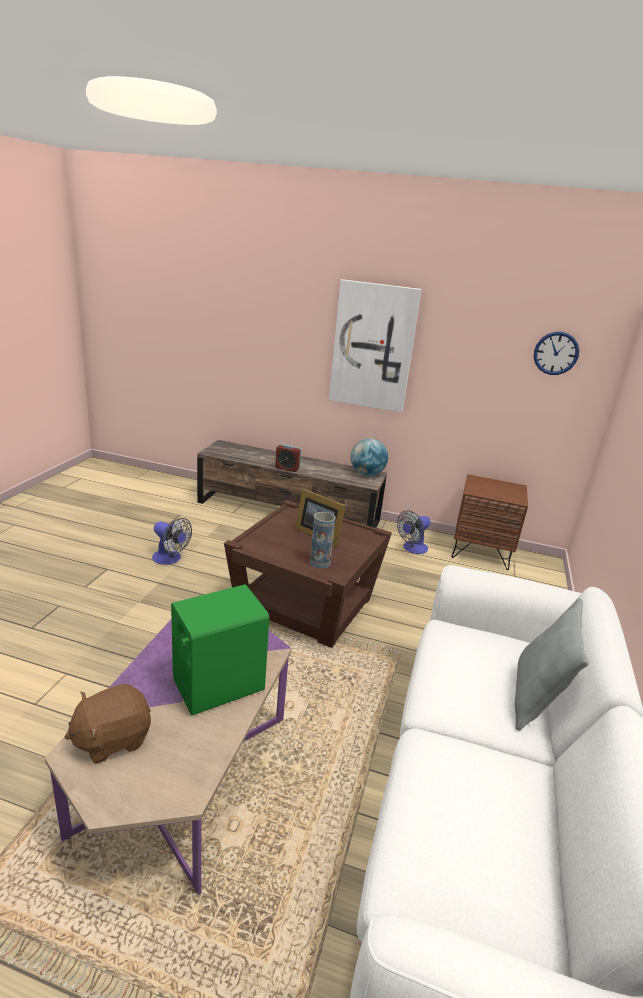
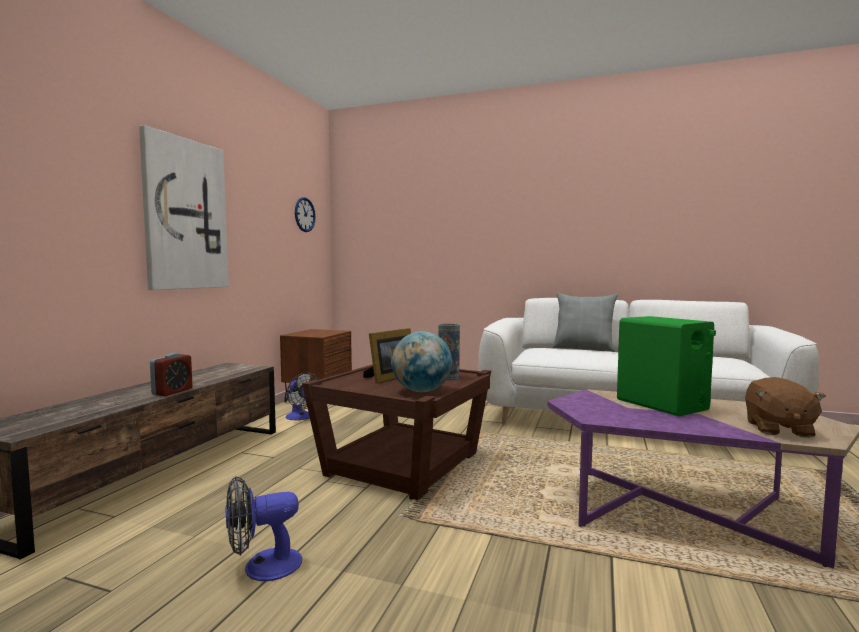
camera: 85 degrees left, 20 degrees down
(112, 738) = (778, 429): brown plush toy -> brown plush toy turned 45 degrees clockwise
(170, 559) = (262, 567): fan -> fan turned 150 degrees counterclockwise
(367, 474) = (226, 367): globe -> globe (421, 391)

